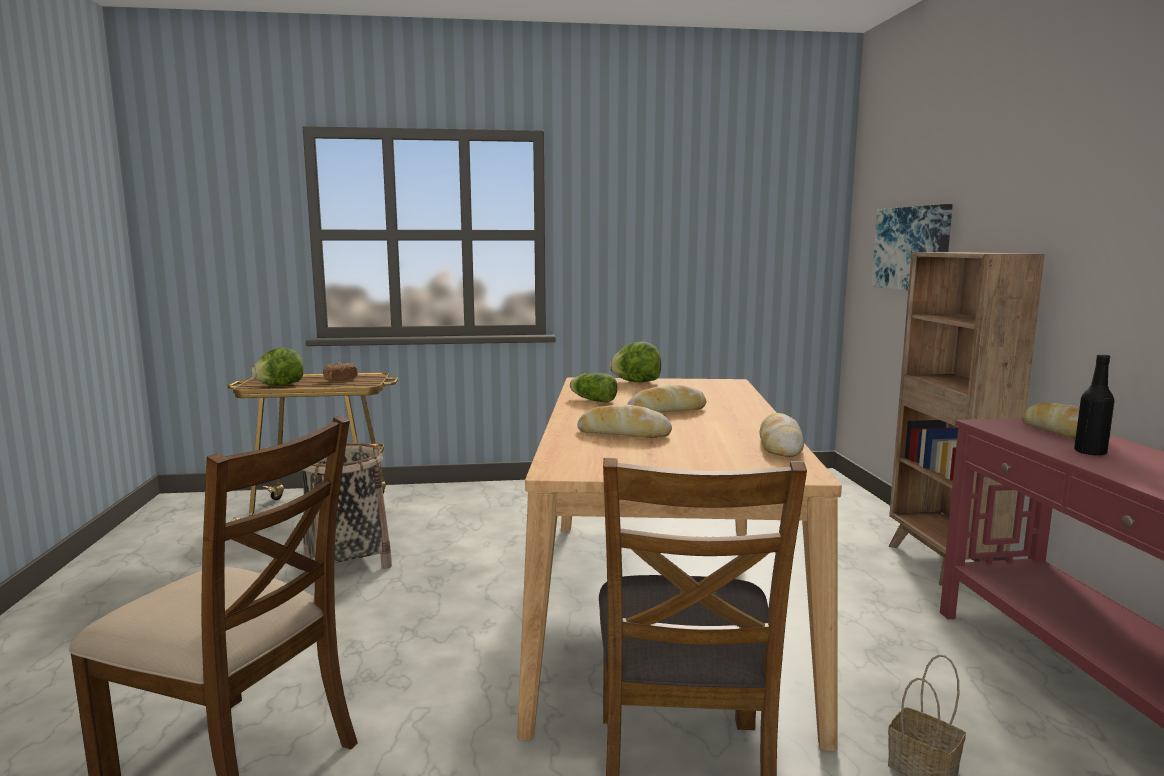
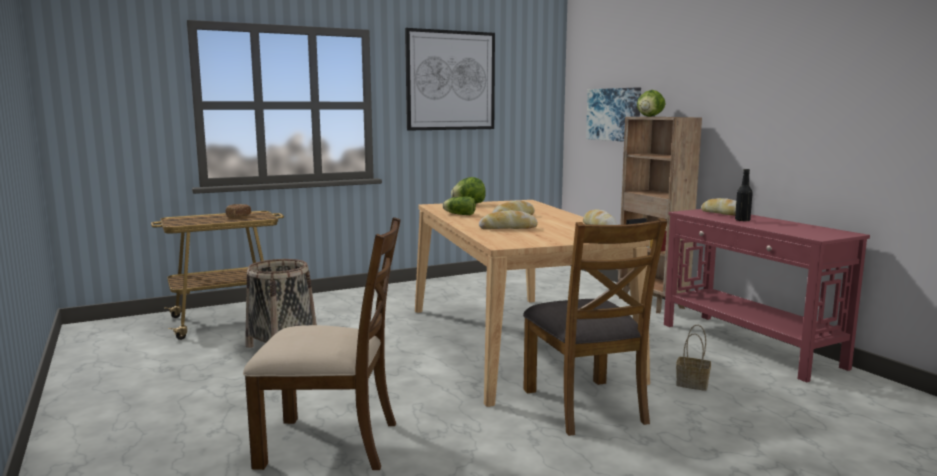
camera: 20 degrees left, 0 degrees up
(279, 385) = (197, 222): lettuce -> lettuce (649, 116)
(664, 199) = (450, 80): none -> picture

